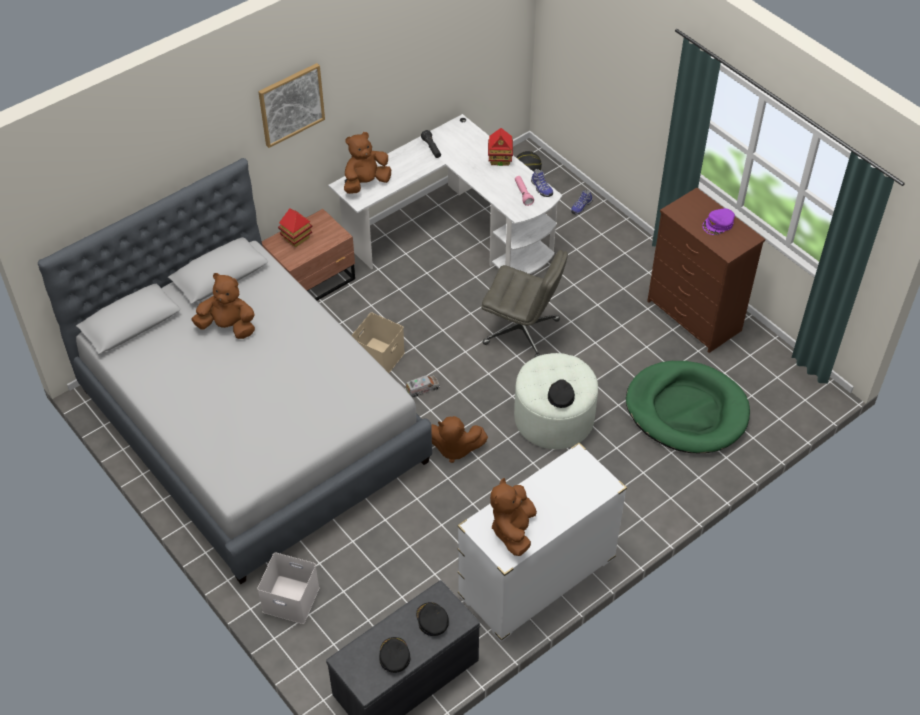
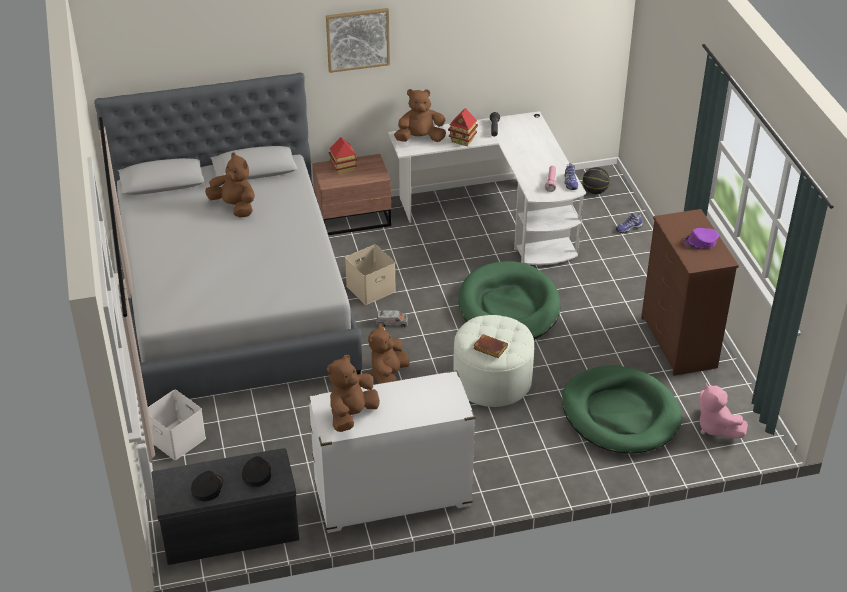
camera: 25 degrees right, 10 degrees down
(454, 448) = (388, 375): brown plush toy -> brown plush toy turned 75 degrees clockwise
(500, 159) = (548, 152): toy house -> toy house (462, 140)
(522, 332) = (509, 307): grey office chair -> green dog bed
(560, 395) = (489, 348): black cap -> brown book
(774, 393) = (715, 427): none -> pink plush toy

